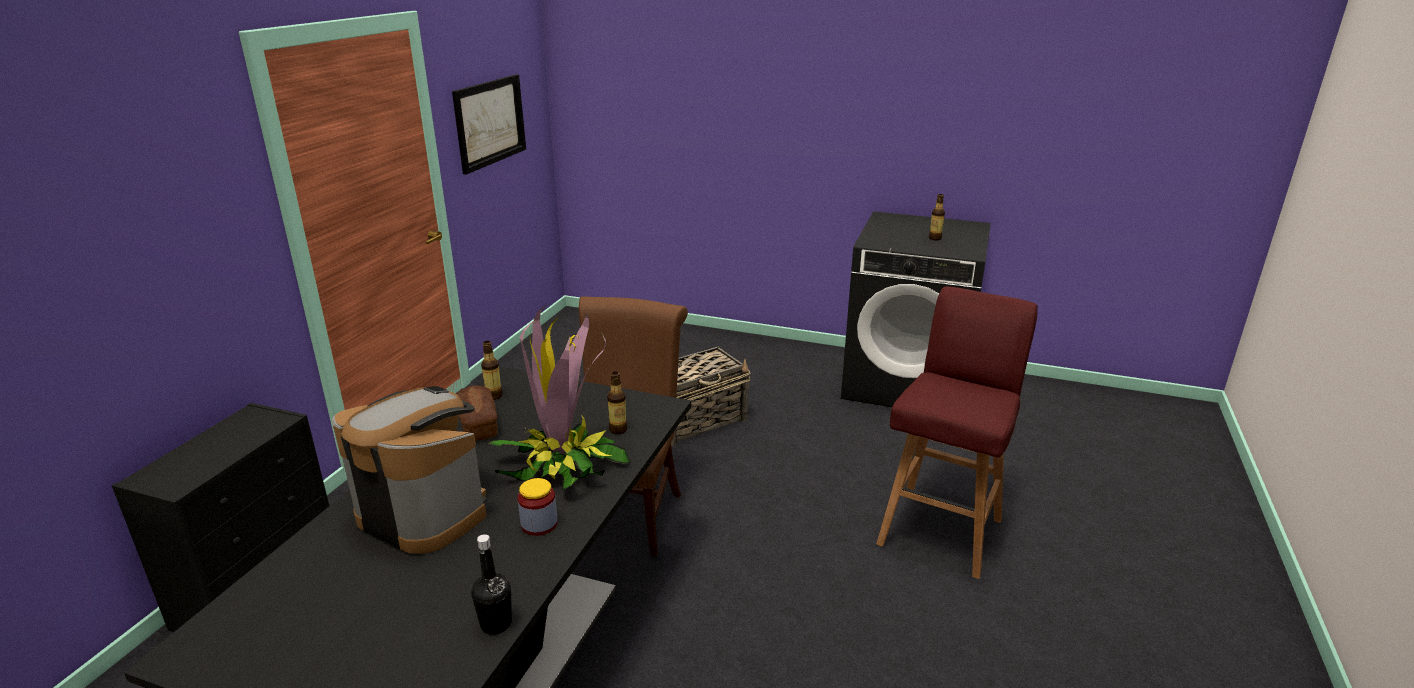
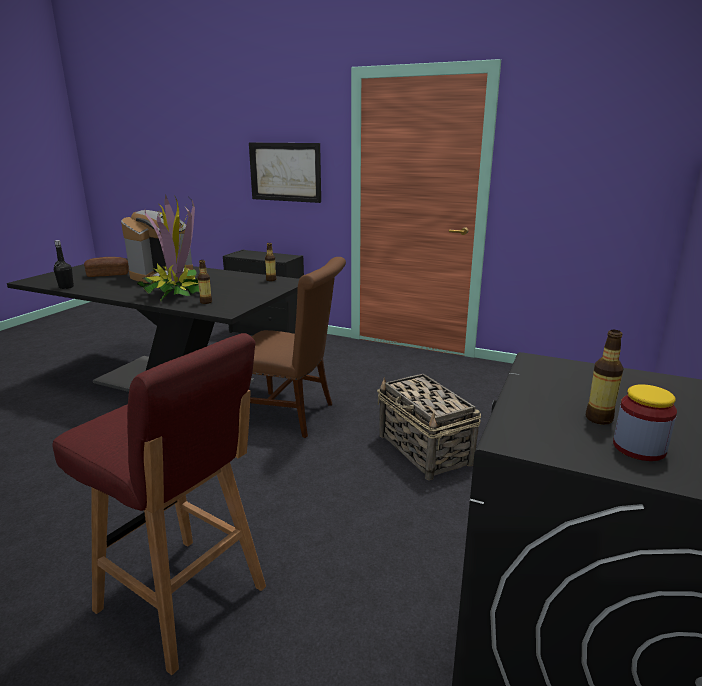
camera: 95 degrees right, 5 degrees down
(478, 424) = (239, 279): bread -> bread (108, 275)
(489, 122) = (572, 164): picture -> picture (285, 172)
(539, 524) = (128, 290): jar -> jar (639, 448)

